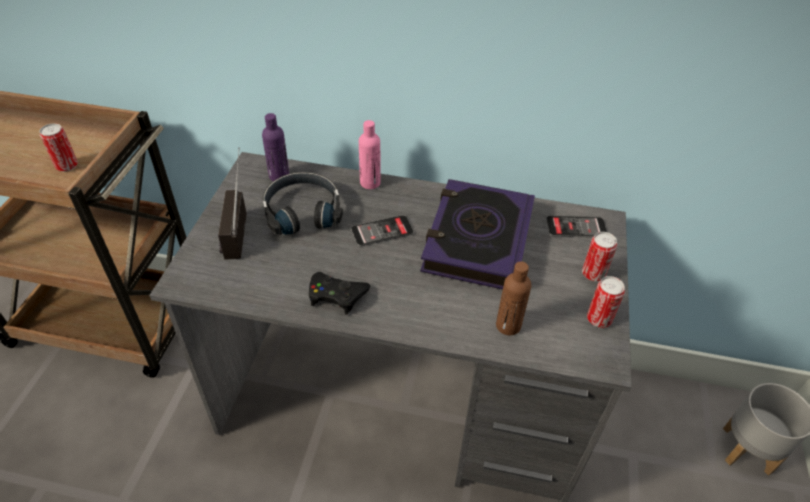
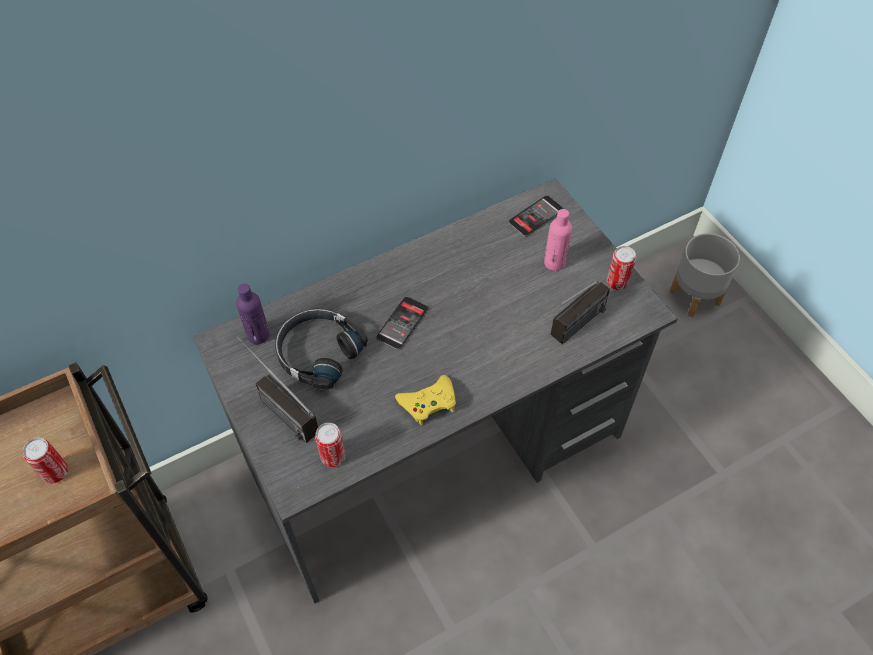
camera: 40 degrees left, 10 degrees up
(336, 295) = (428, 402): black game controller -> yellow game controller
(370, 183) = (343, 286): pink bottle -> pink bottle (554, 262)
(477, 240) = (479, 279): book -> none
(508, 325) = (567, 332): brown bottle -> radio
(593, 274) = (582, 248): can -> can (333, 457)

